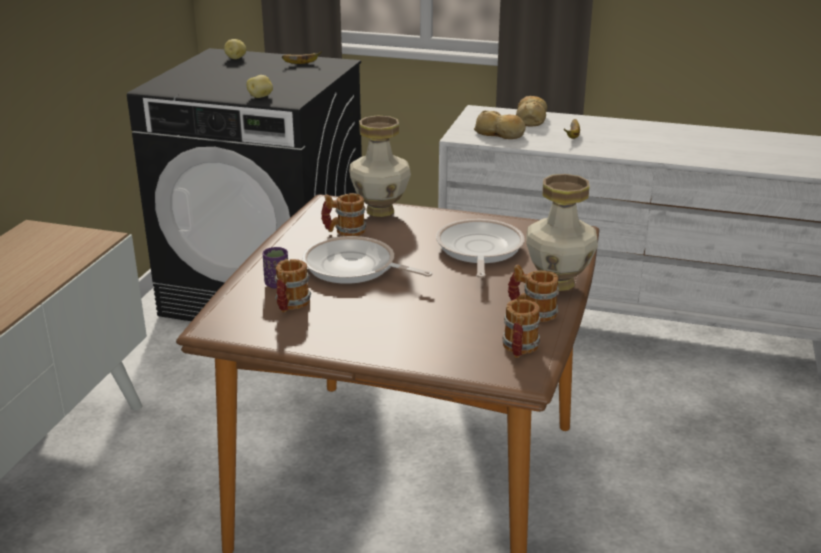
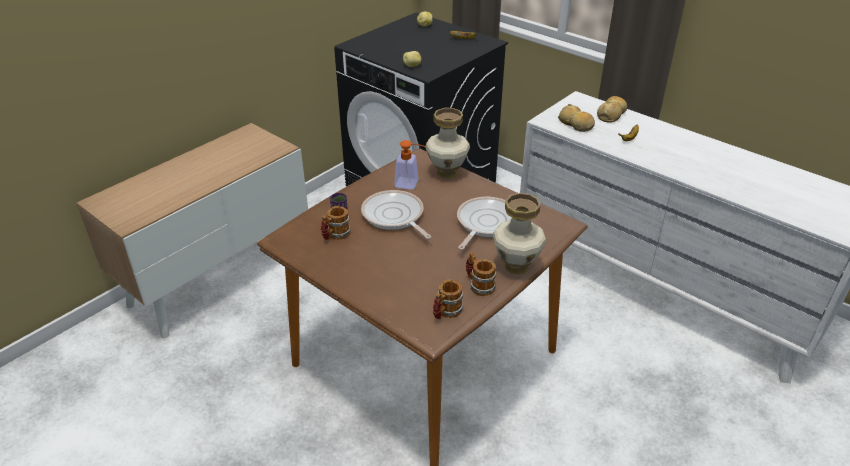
camera: 25 degrees right, 10 degrees up
(344, 231) = (411, 184): mug -> soap dispenser

